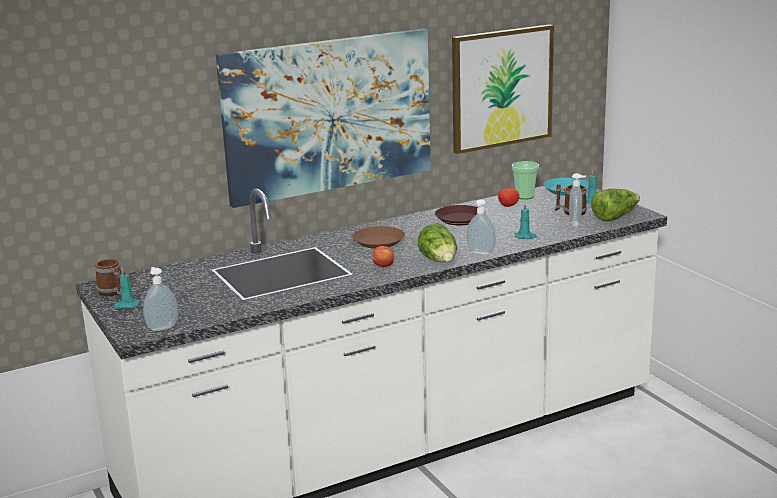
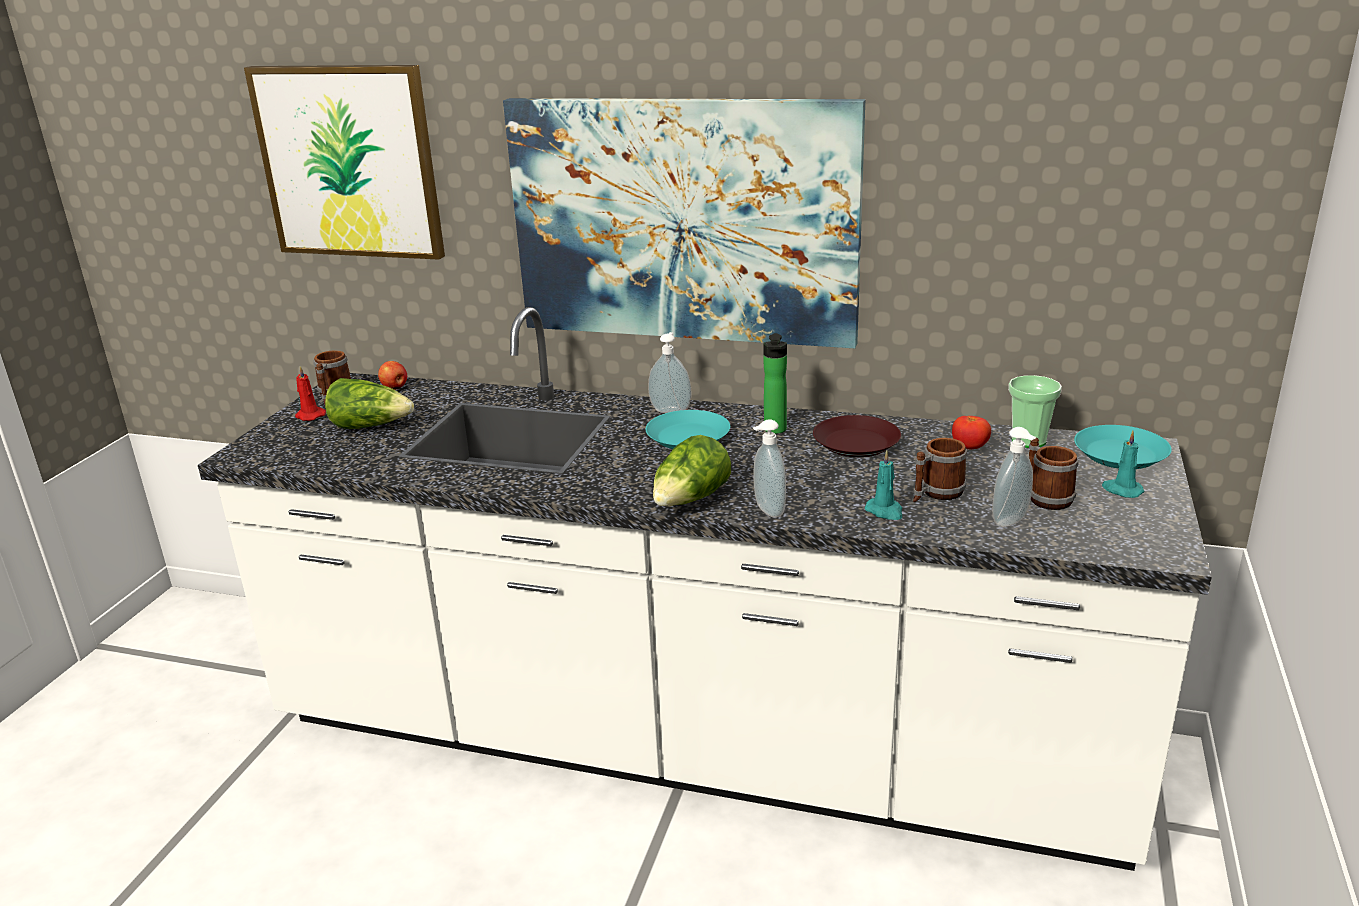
camera: 45 degrees right, 5 degrees up
(126, 305) = (309, 416): turquoise candle -> red candle
(162, 327) = (273, 457): soap dispenser -> soap dispenser (671, 410)
(378, 242) = (687, 437): brown plate -> turquoise plate
(384, 266) = (617, 476): apple -> apple (395, 388)
(413, 226) = (775, 431): none -> bottle
(501, 88) = (1028, 233): picture -> picture (349, 162)
(531, 224) = (936, 494): none -> mug
(615, 217) = (1104, 537): lettuce -> lettuce (371, 426)

